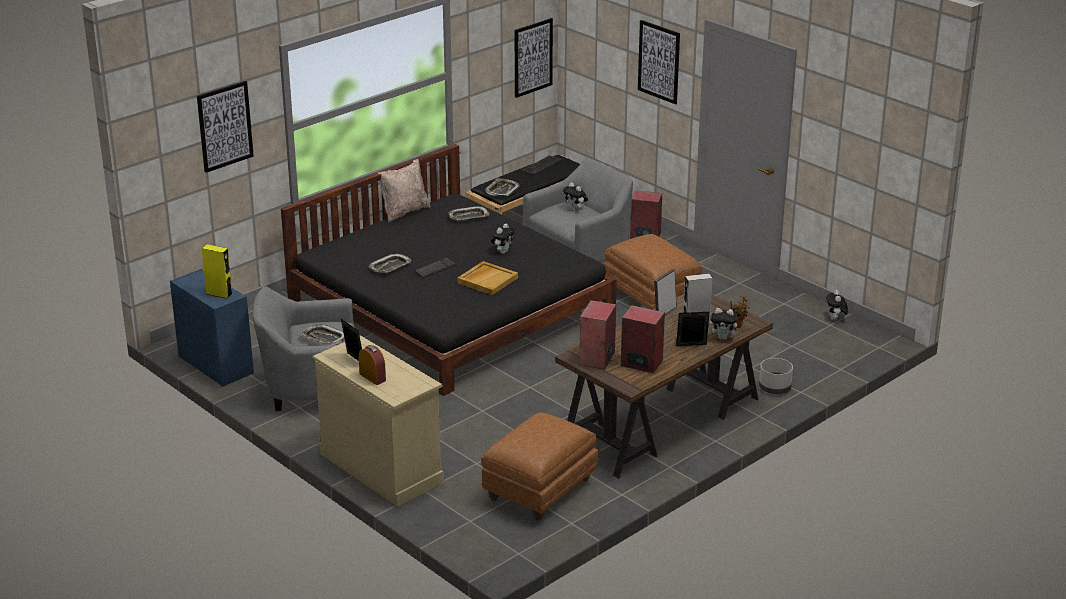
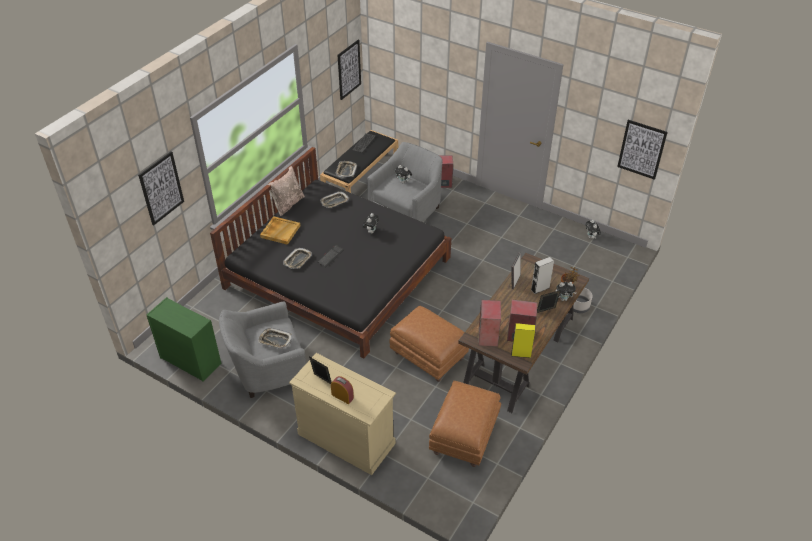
camera: 15 degrees left, 15 degrees up
(215, 364) = (190, 360): blue dresser -> green dresser
(219, 294) = (189, 321): yellow speaker -> yellow speaker (521, 354)
(487, 280) = (371, 261): beige tray -> beige tray (280, 231)
(652, 297) = (468, 239): brown ottoman -> brown ottoman (429, 356)
(659, 61) = (447, 70): picture -> picture (641, 149)

